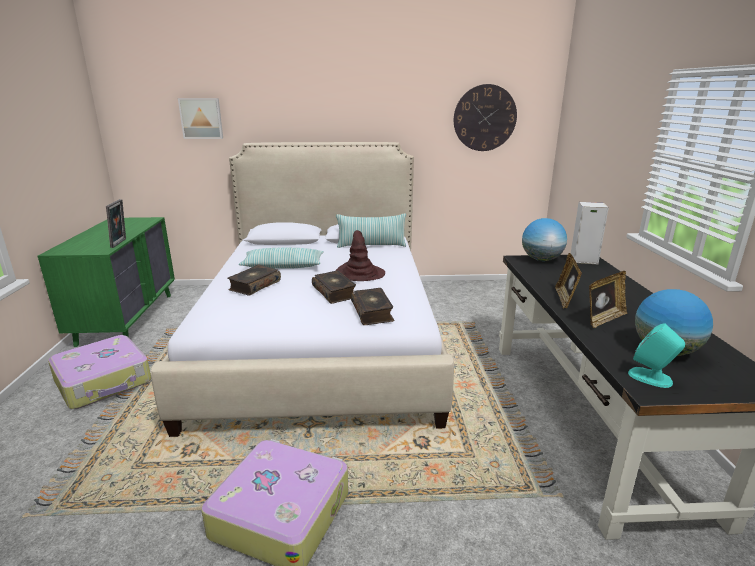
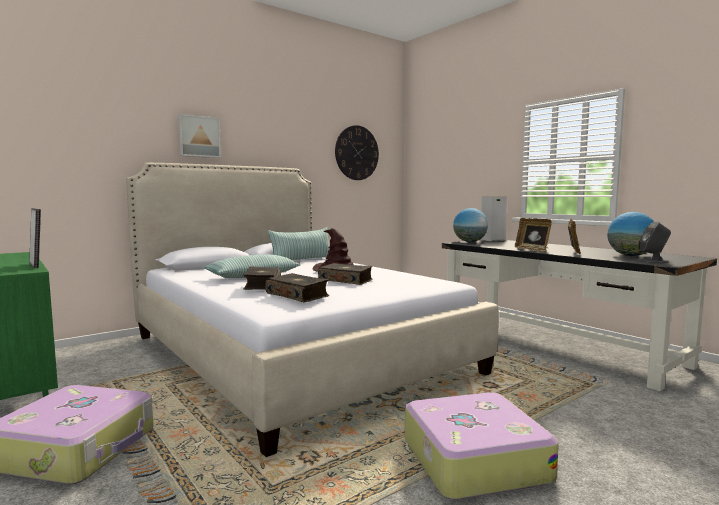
camera: 35 degrees left, 15 degrees down
(201, 118) = (86, 133): picture -> picture (199, 136)
(372, 312) = (406, 283): book -> book (298, 295)
(650, 377) = (653, 261): turquoise speaker -> grey speaker

